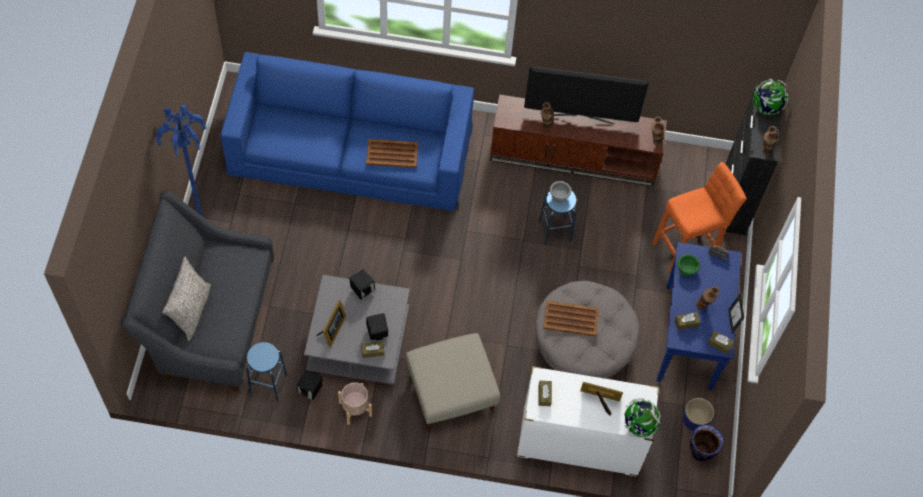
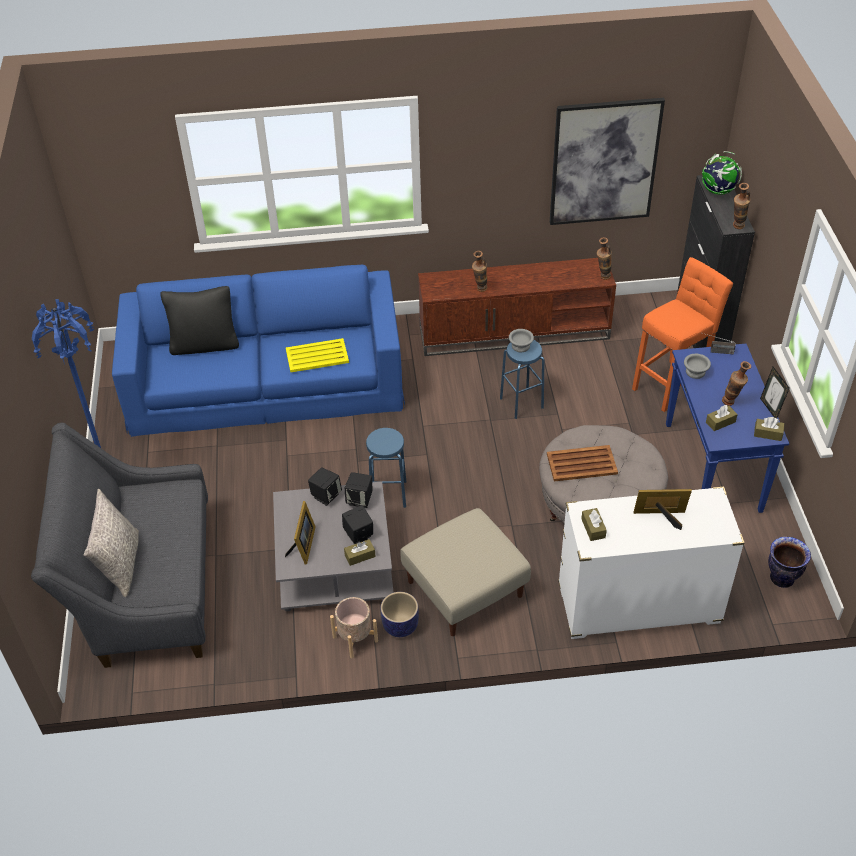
camera: 10 degrees left, 15 degrees down
(268, 384) = (238, 639): blue stool -> blue stool (388, 494)
(304, 116) = (205, 345): none -> black pillow
(310, 390) = (293, 632): black speaker -> black speaker (360, 499)
(391, 153) = (316, 356): brown tray -> yellow tray
(580, 118) = (514, 275): television -> none
(639, 425) = (719, 531): globe -> none
(678, 52) = (604, 162): none -> picture
(686, 269) = (695, 372): green bowl -> grey bowl
(695, 420) = (760, 547): planter -> planter (401, 626)

